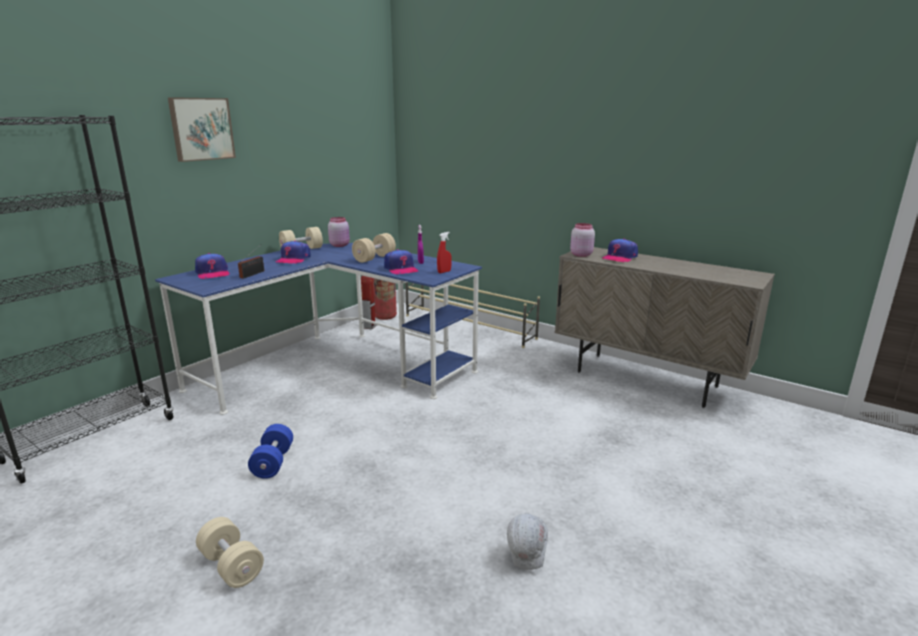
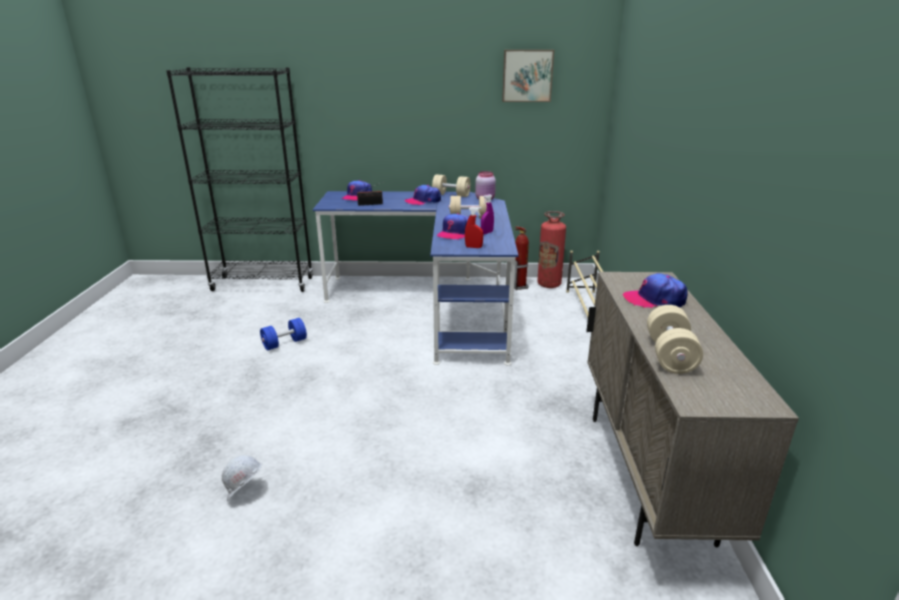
camera: 55 degrees right, 5 degrees up
(201, 129) = (379, 79): picture -> picture (527, 75)
(231, 566) = (177, 379): beige dumbbell -> beige dumbbell (670, 355)
(580, 254) = (623, 279): pink jar -> none

